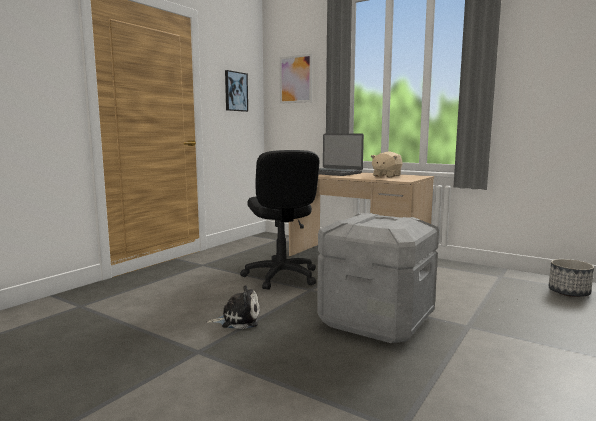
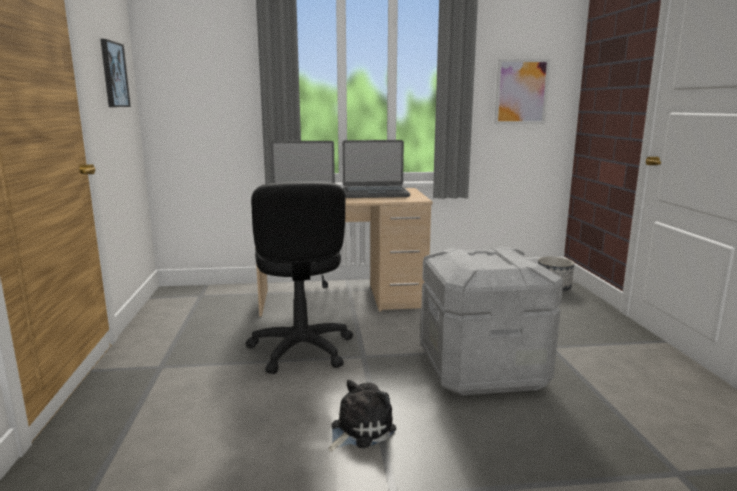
camera: 40 degrees left, 5 degrees up
(281, 276) = (301, 349): black office chair -> black office chair turned 45 degrees clockwise
(295, 79) = (198, 58): picture -> picture (521, 92)
(386, 176) = (375, 193): beige plush toy -> laptop

